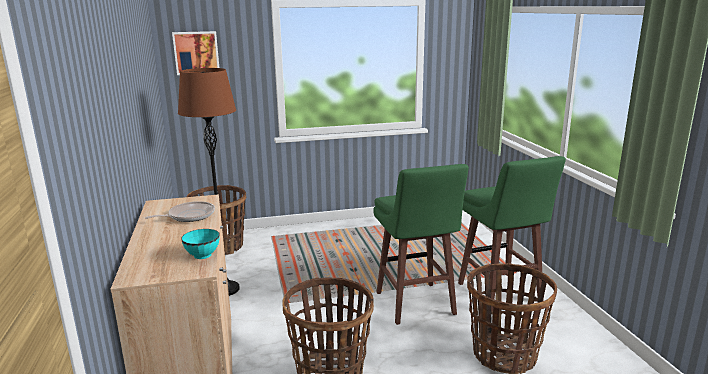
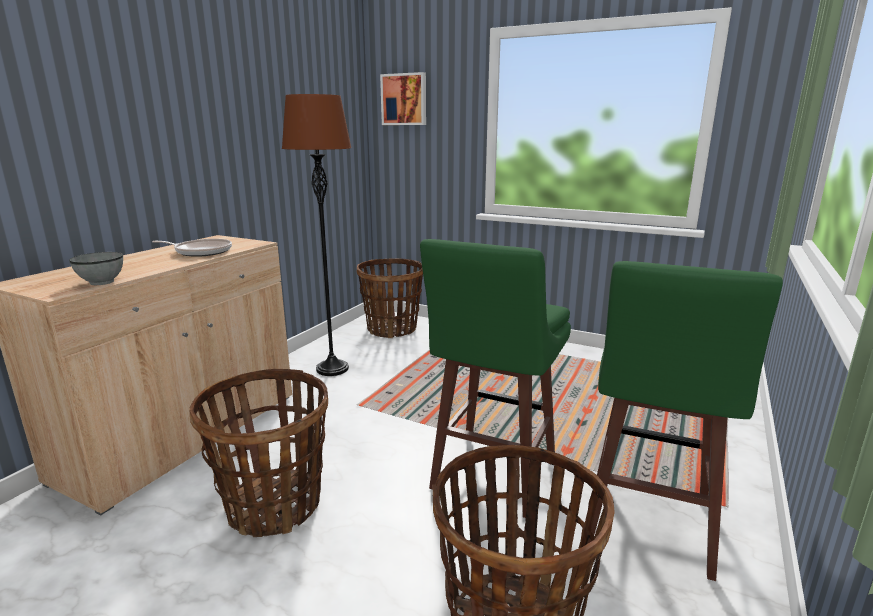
camera: 40 degrees right, 0 degrees up
(202, 255) = (102, 282): turquoise bowl -> grey bowl

